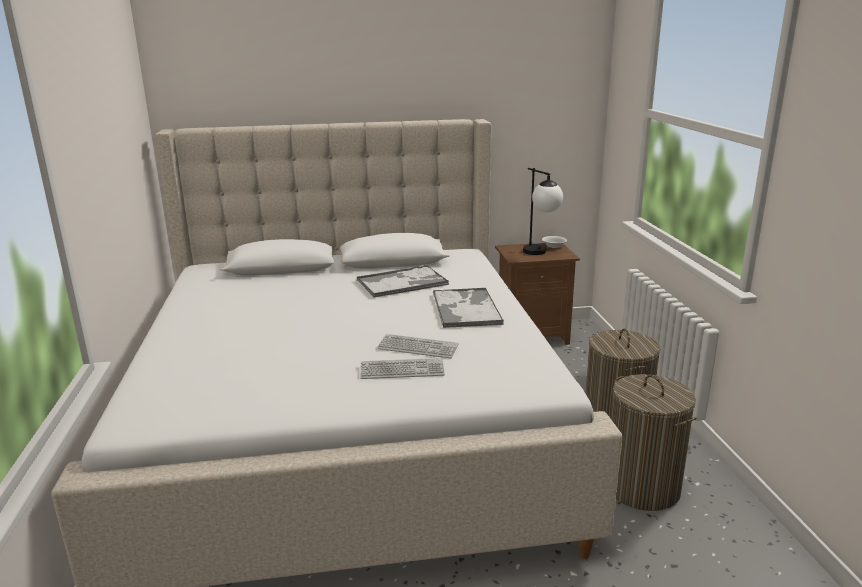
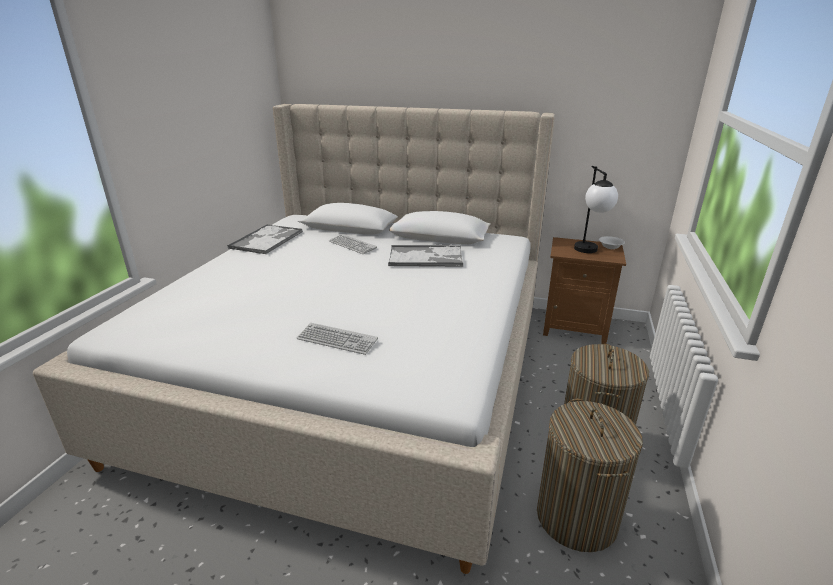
camera: 25 degrees right, 5 degrees up
(417, 347) = (373, 321): keyboard -> keyboard (352, 245)
(466, 308) = (454, 292): tray -> tray (267, 239)

